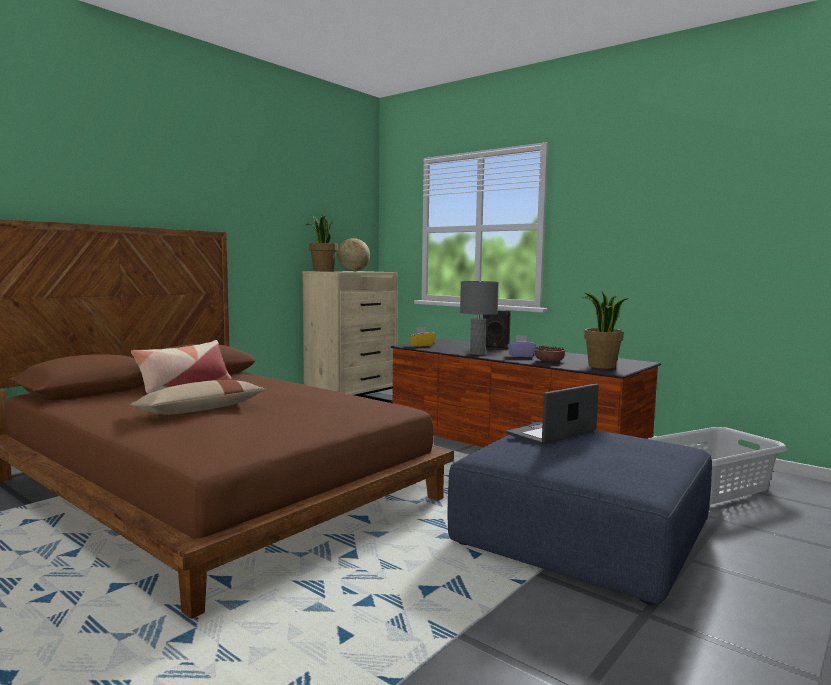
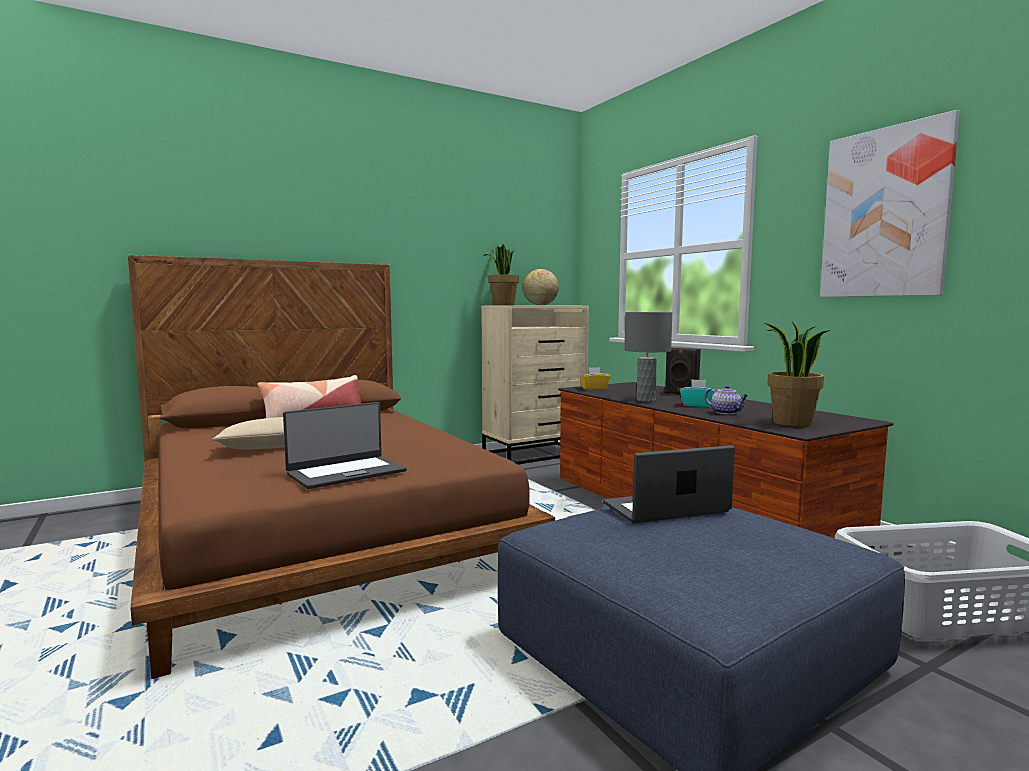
camera: 20 degrees right, 0 degrees up
(299, 426) = (346, 472): none -> laptop
(520, 356) = (697, 405): purple tissue box -> turquoise tissue box
(549, 361) = (726, 412): bowl -> teapot
(648, 212) = (885, 213): none -> picture

